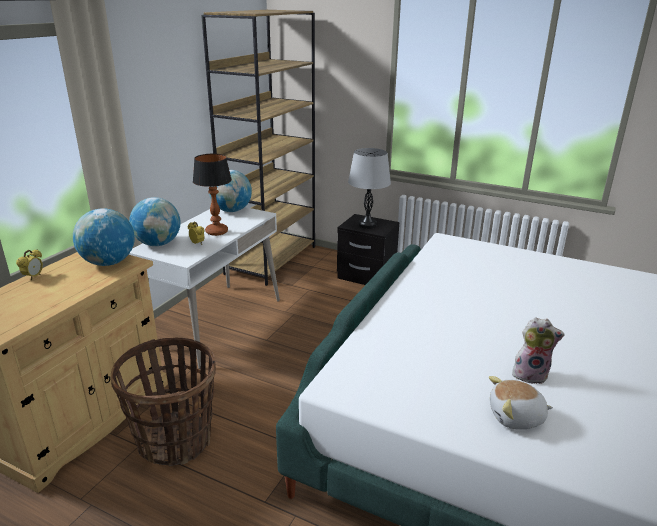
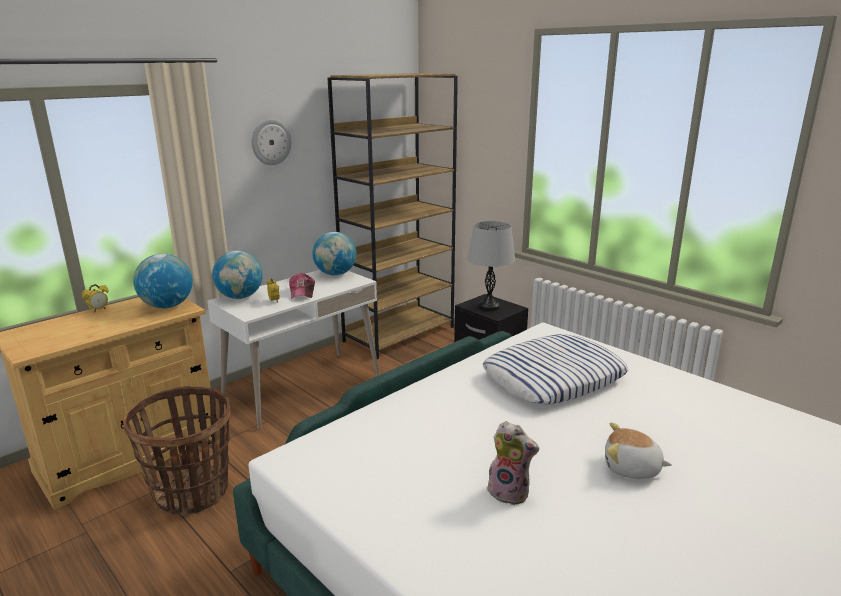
camera: 20 degrees right, 5 degrees down
(158, 83) = (271, 142): none -> wall clock
(216, 231) = (302, 292): table lamp -> cap
(483, 277) = (554, 377): none -> pillow
(516, 417) = (449, 534): plush toy -> plush toy (631, 468)

